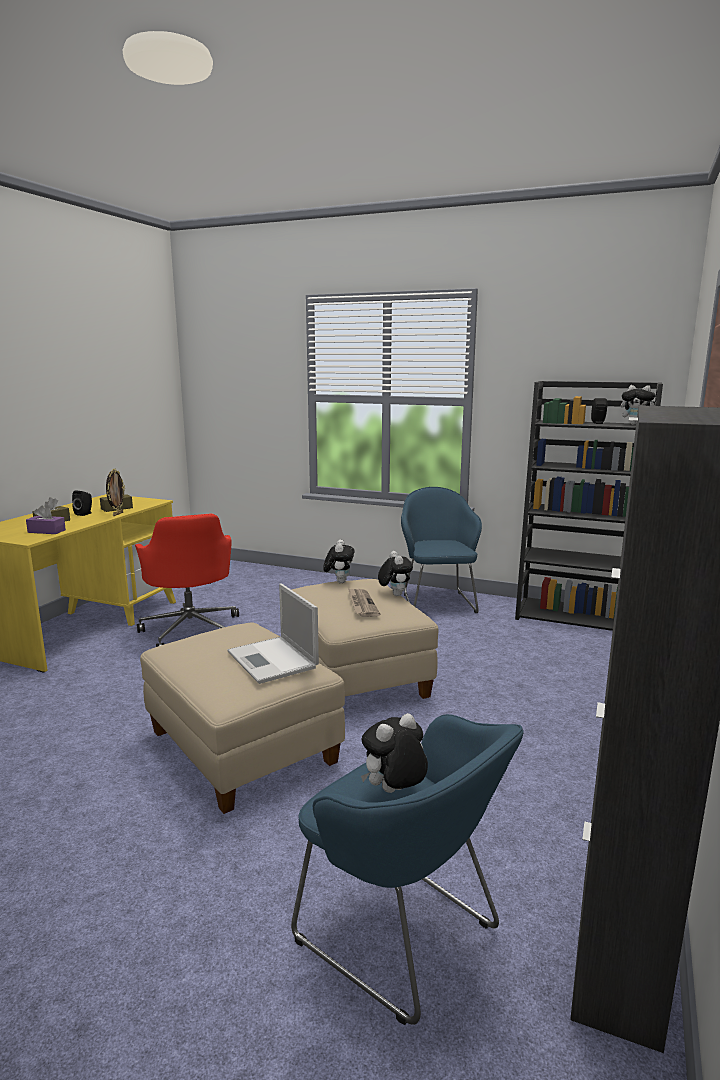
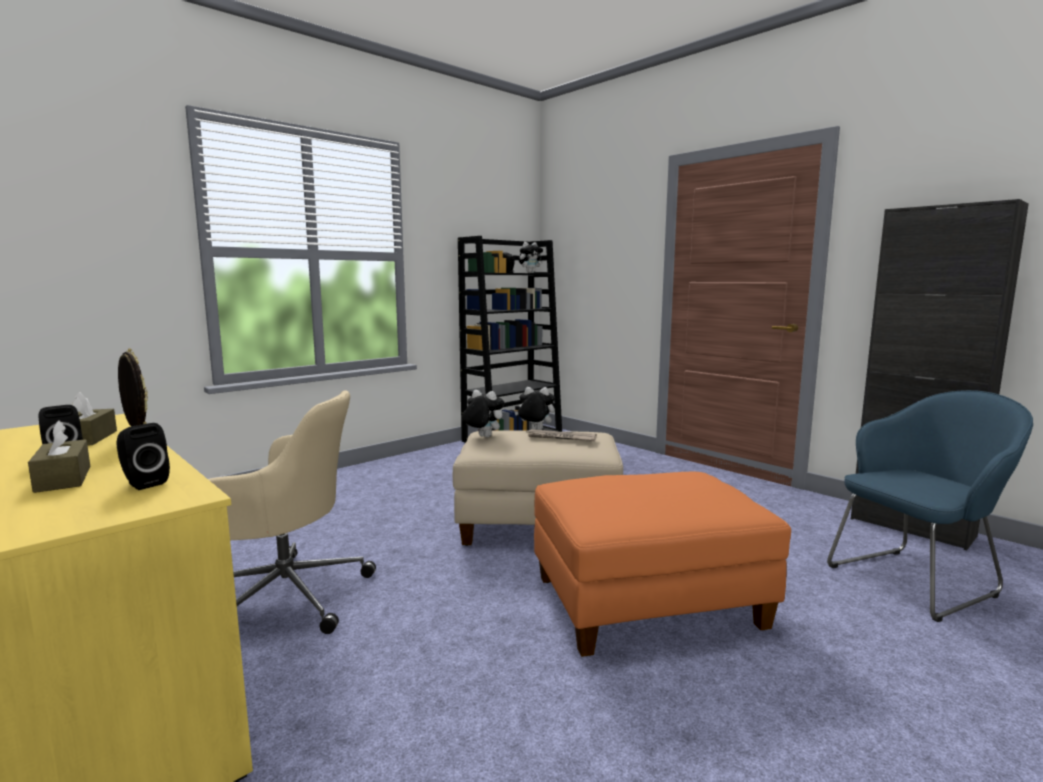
camera: 65 degrees left, 5 degrees down
(46, 531) = (143, 483): purple tissue box -> black speaker
(191, 630) = (285, 596): red office chair -> beige office chair
(243, 748) = (647, 603): beige ottoman -> orange ottoman
(273, 660) = (679, 478): laptop -> none
(394, 792) = (906, 478): plush toy -> none
(437, 601) = (418, 464): blue armchair -> none

